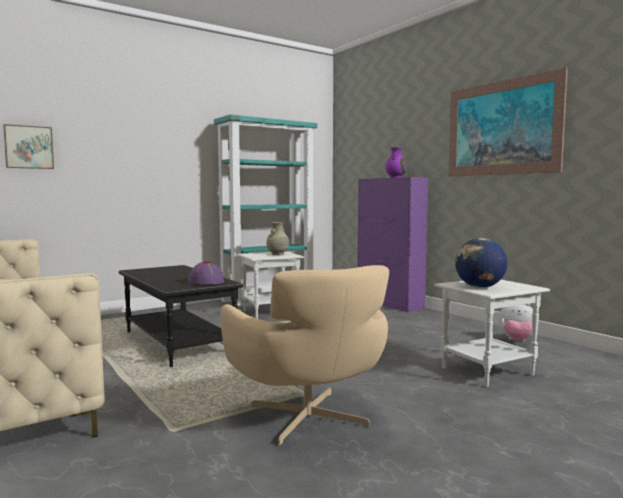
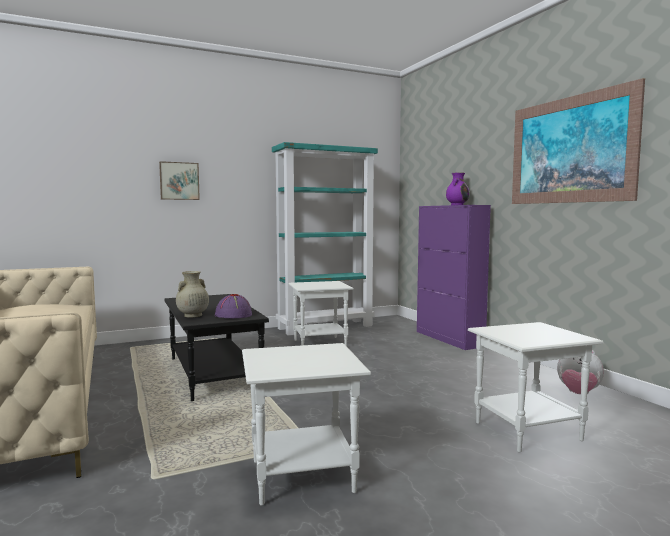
camera: 10 degrees right, 0 degrees up
(29, 147) = (91, 178): picture -> picture (179, 181)
(277, 254) = (328, 284): beige vase -> beige vase (192, 315)
(309, 419) = (300, 476): beige armchair -> white side table
(479, 287) = (516, 335): globe -> none

